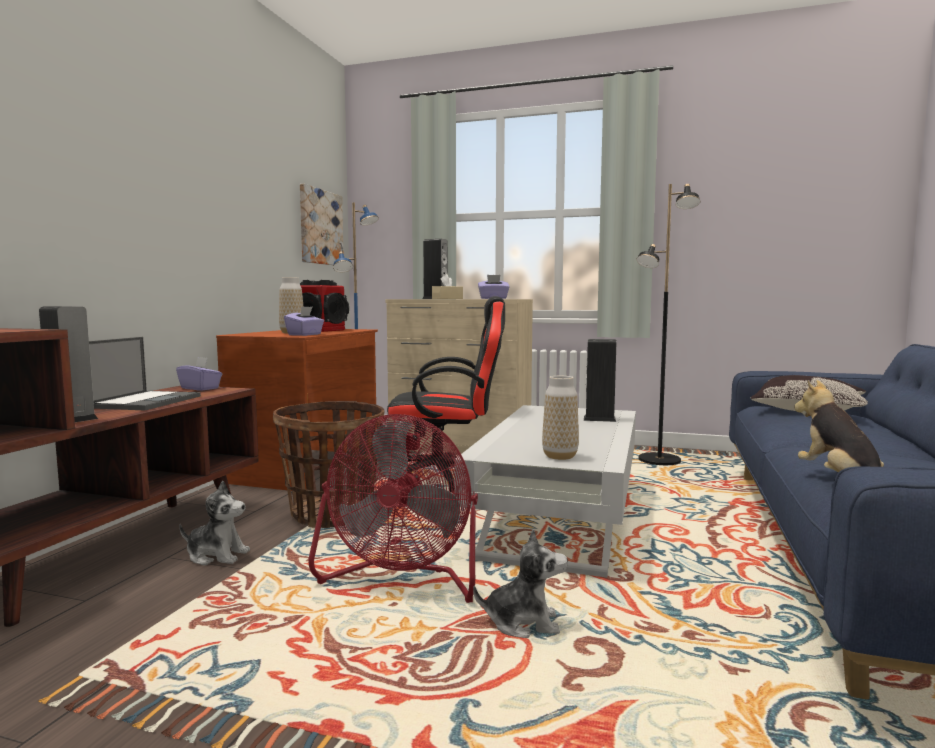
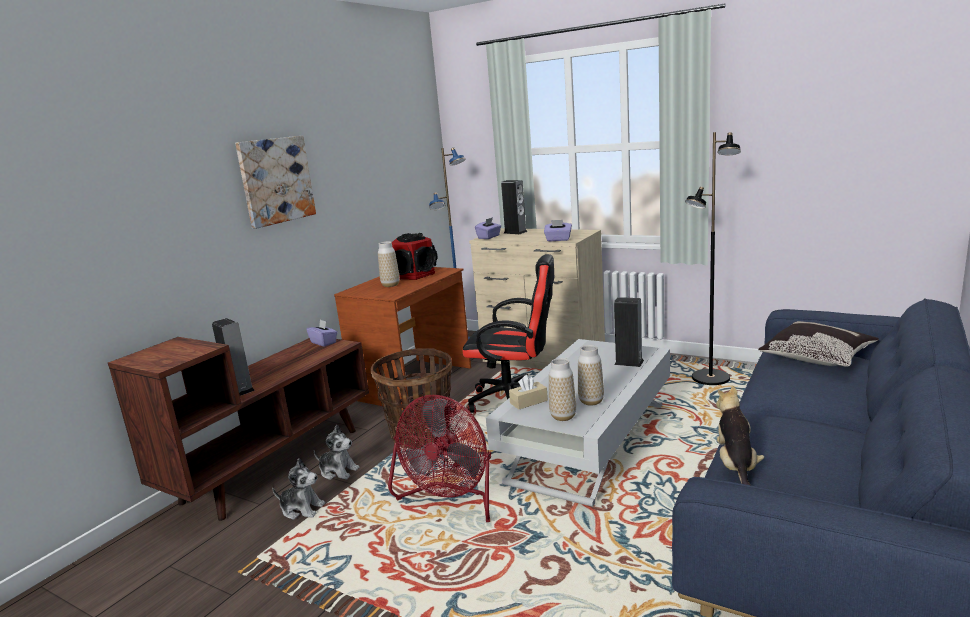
camera: 15 degrees right, 10 degrees up
(145, 401) = (285, 364): laptop -> none
(305, 335) = (397, 293): purple tissue box -> purple tissue box (489, 237)
(320, 227) = (416, 172): picture -> picture (276, 180)
(447, 298) = (521, 237): beige tissue box -> beige tissue box (528, 402)
(523, 622) = (516, 541): plush toy -> plush toy (302, 509)
(584, 445) = (591, 401): none -> vase

